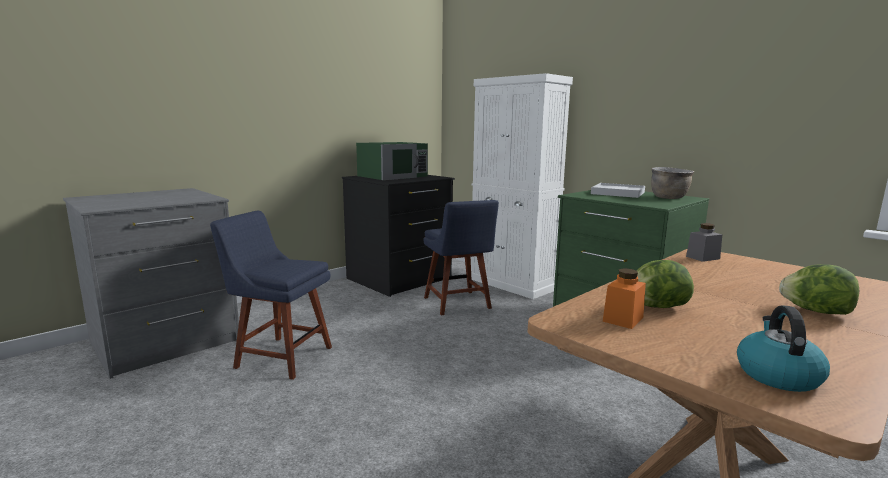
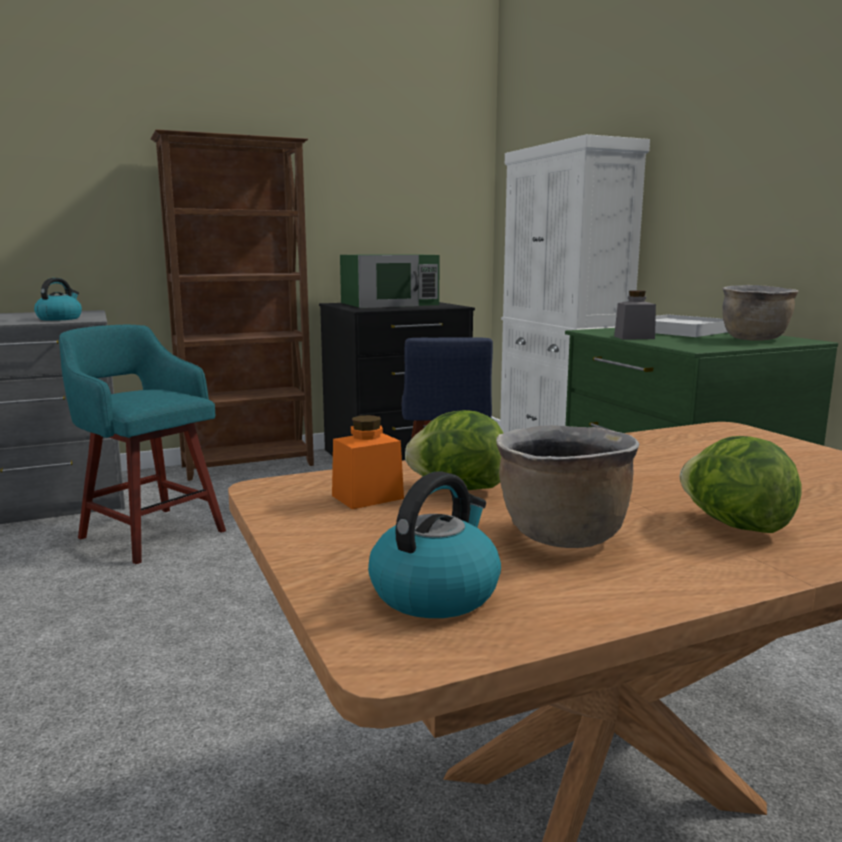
camera: 20 degrees right, 0 degrees up
(183, 198) = (60, 318): none -> kettle
(280, 356) = (150, 533): blue chair -> turquoise stool
(303, 296) = (249, 466): none -> brown bookcase
(702, 258) = (708, 435): grey jar -> grey jar (634, 337)
(761, 330) = (561, 536): none -> brown cooking pot

